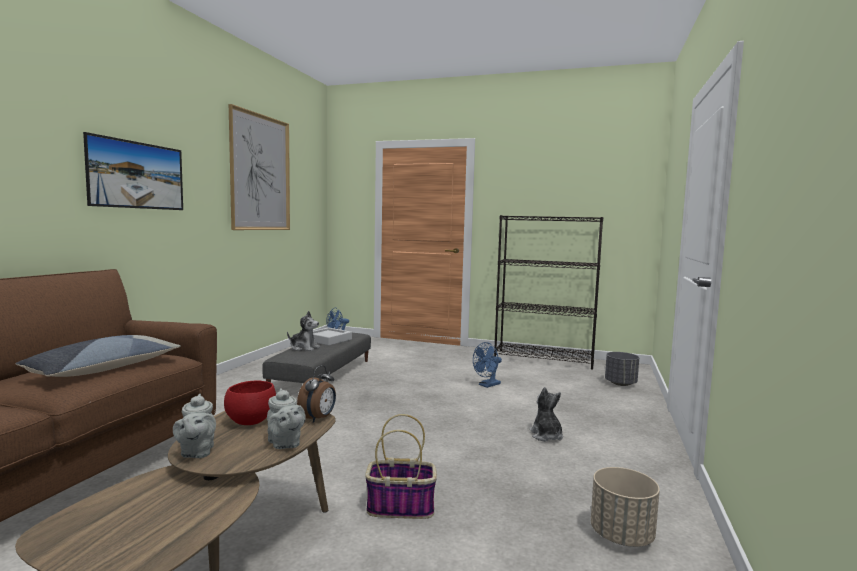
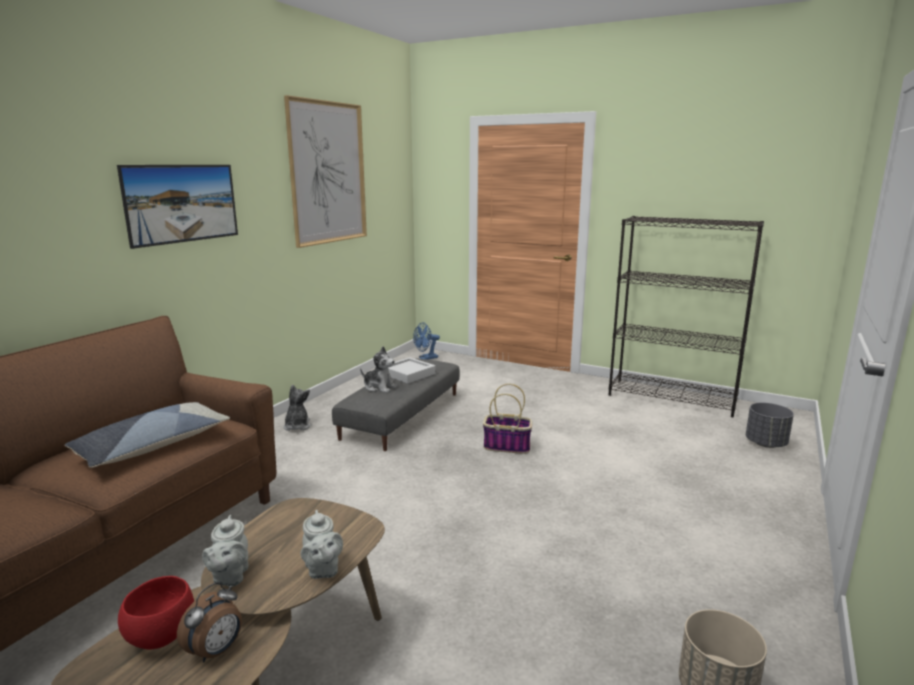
camera: 10 degrees right, 10 degrees up
(249, 421) = (291, 529): red bowl -> red bowl (159, 636)
(318, 418) = (366, 529): alarm clock -> alarm clock (216, 651)
(401, 507) = (461, 621): basket -> basket (507, 446)
(487, 385) = (592, 439): blue fan -> none
(546, 436) = (651, 525): plush toy -> plush toy (297, 426)

